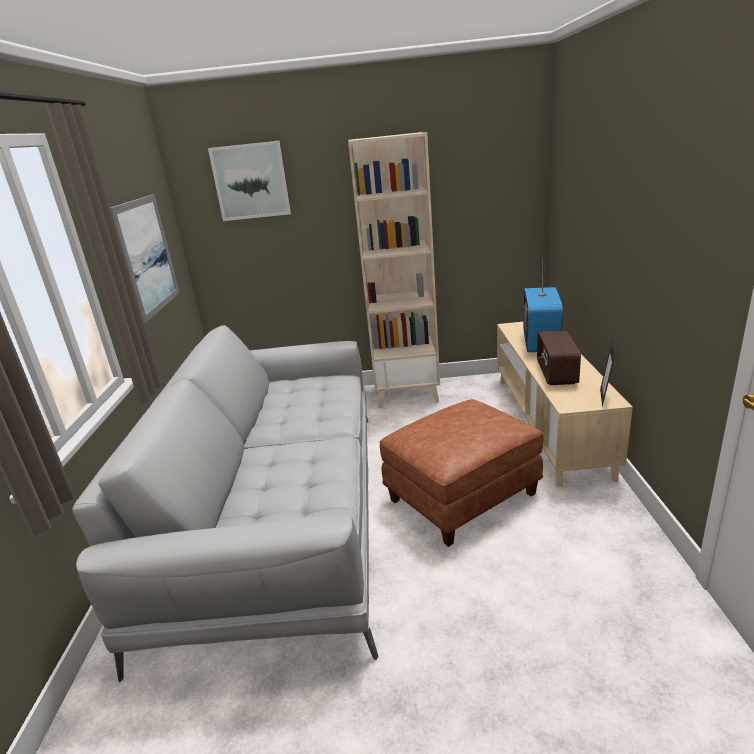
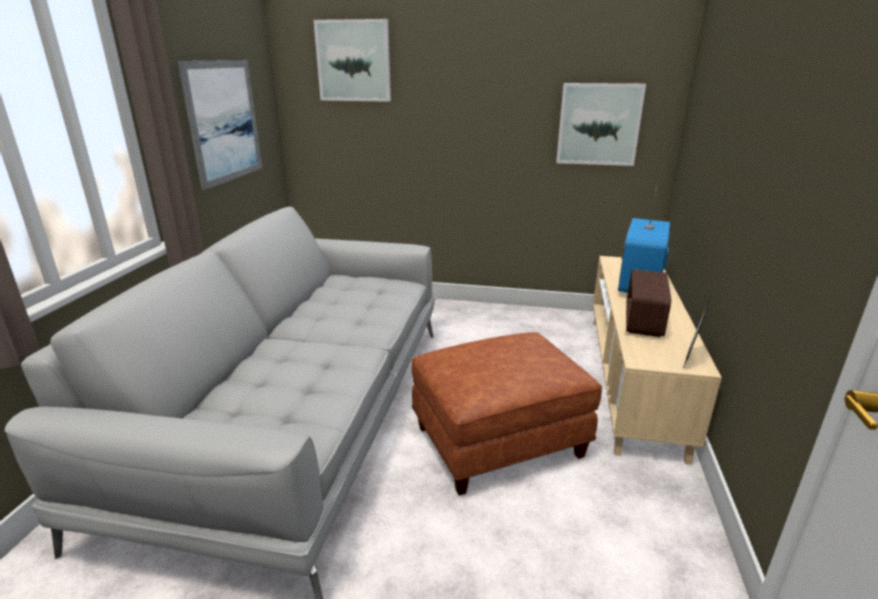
camera: 10 degrees right, 0 degrees up
(407, 393) = (487, 315): beige bookcase -> none
(479, 211) = (598, 124): none -> picture

